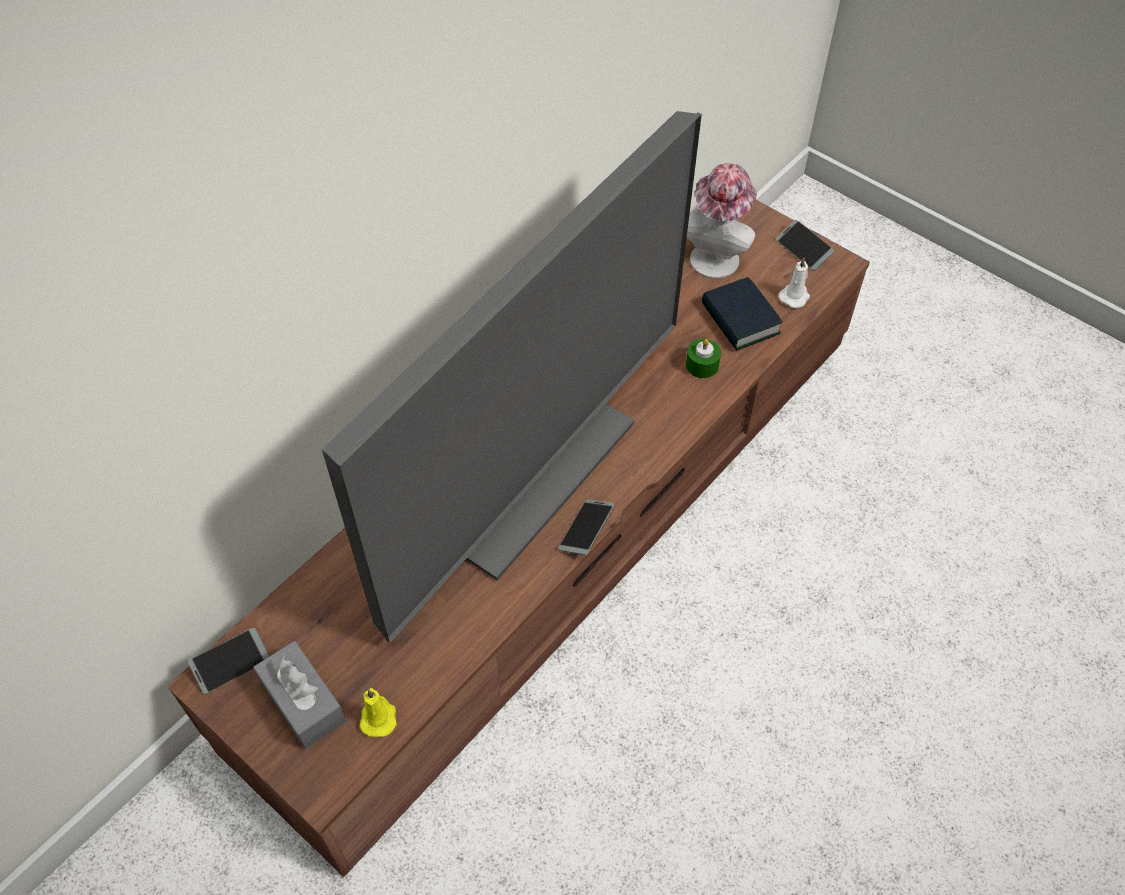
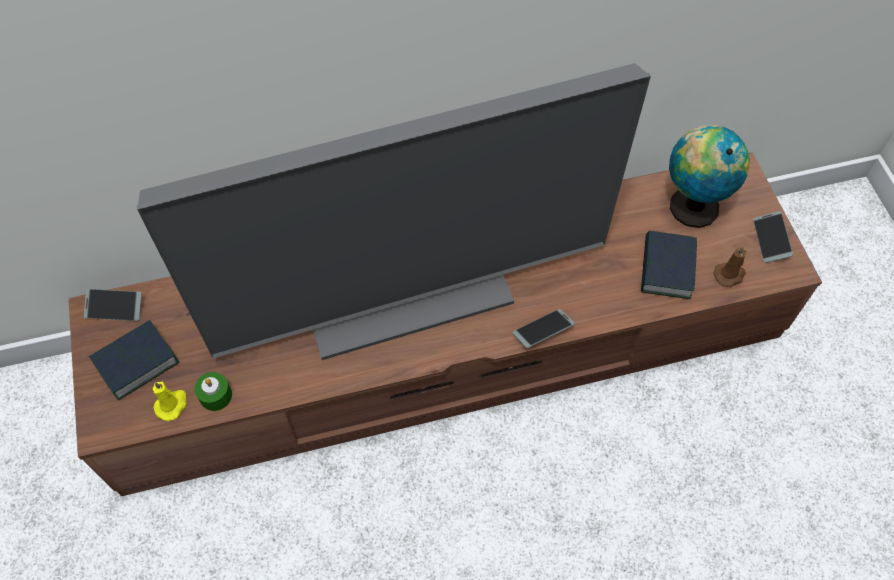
camera: 35 degrees right, 5 degrees up
(303, 702) = (136, 362): grey tissue box -> book
(586, 530) = (412, 363): phone -> phone (542, 331)
(702, 365) = (604, 288): green candle -> green candle (215, 395)
(716, 255) = (691, 205): hat -> globe
(795, 296) = (729, 275): white candle -> brown candle

